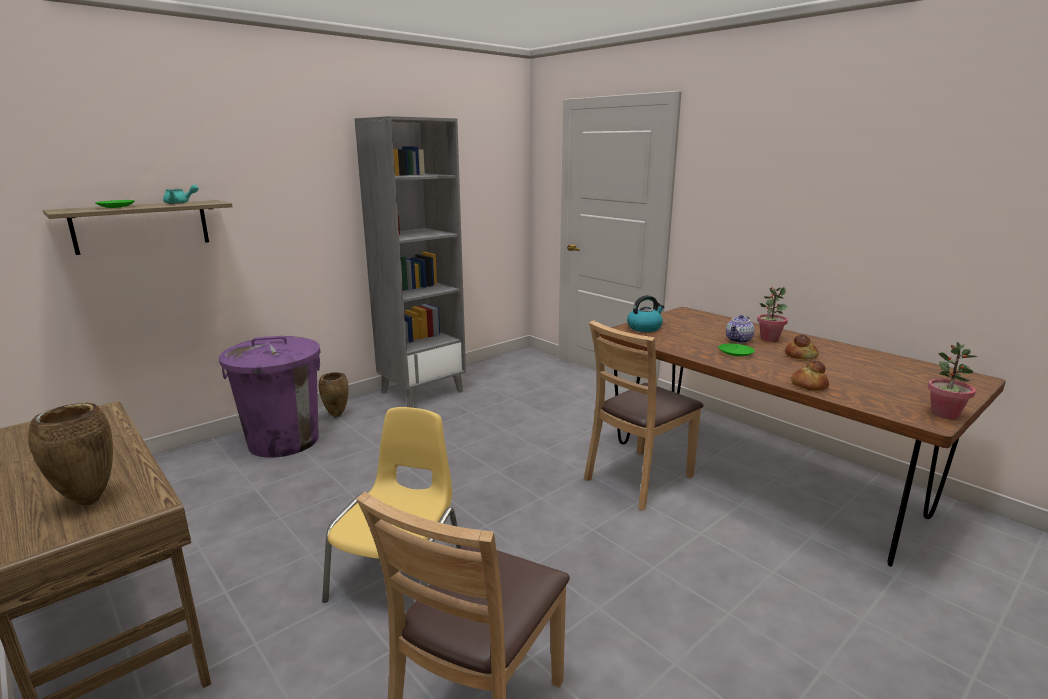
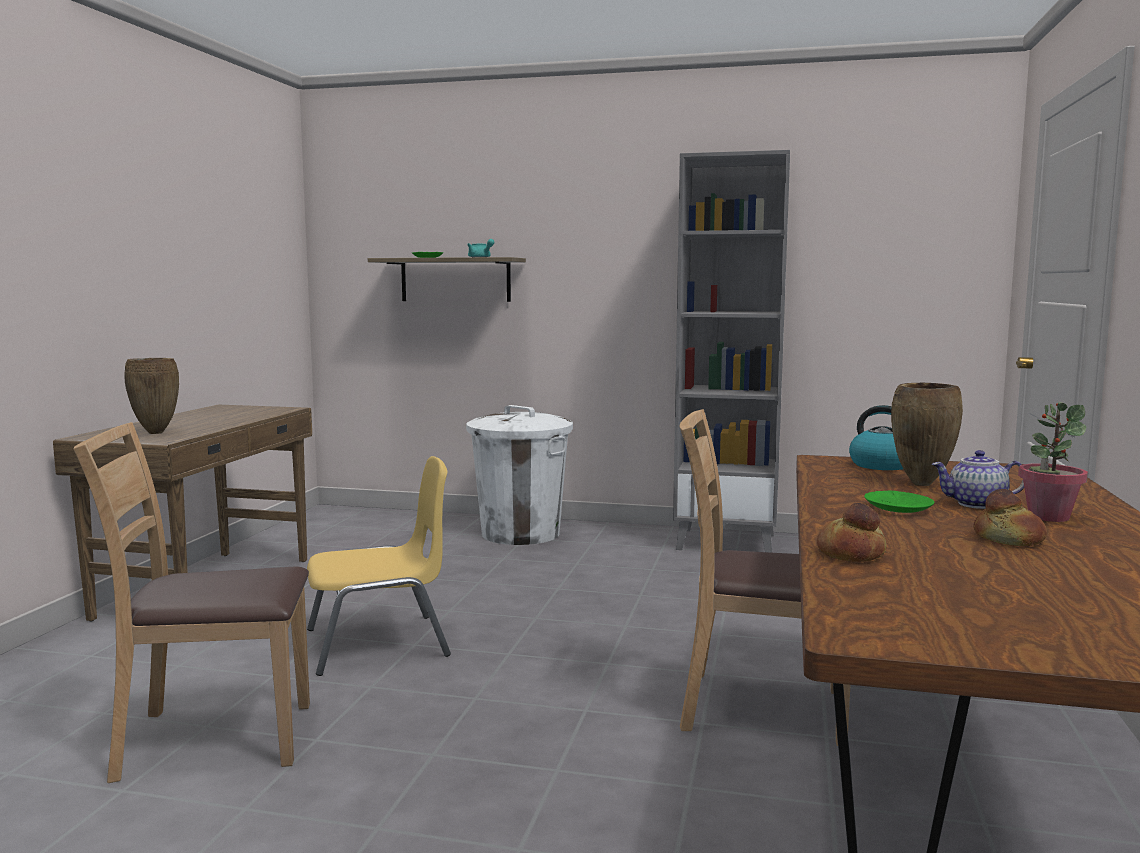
camera: 55 degrees right, 10 degrees down
(284, 441) = (520, 534): purple trash can -> white trash can
(336, 416) = (600, 532): brown vase -> brown vase (921, 484)
(944, 414) = (936, 644): potted plant -> none

